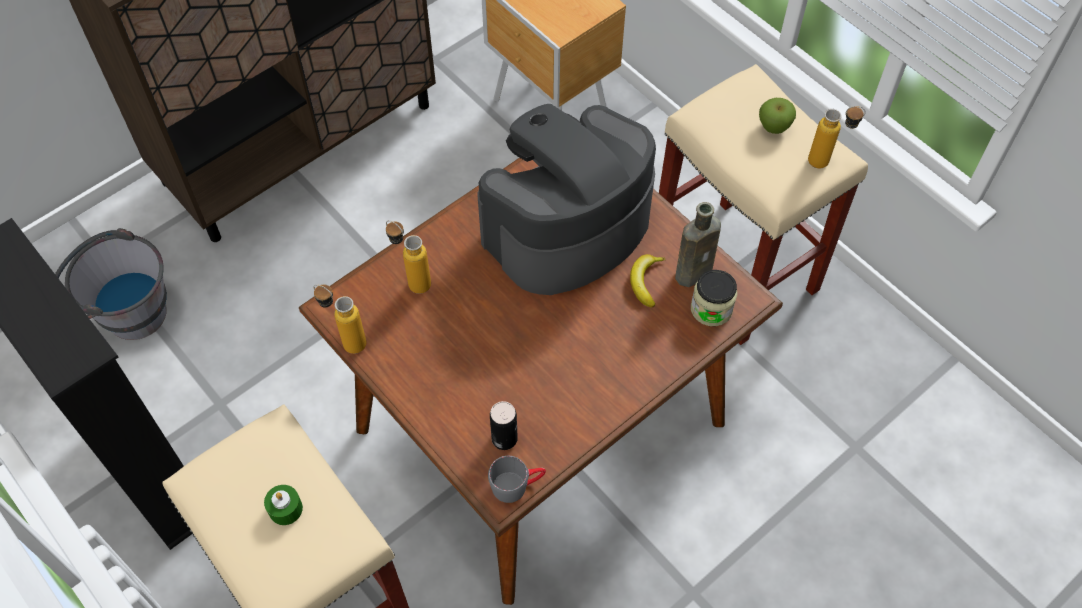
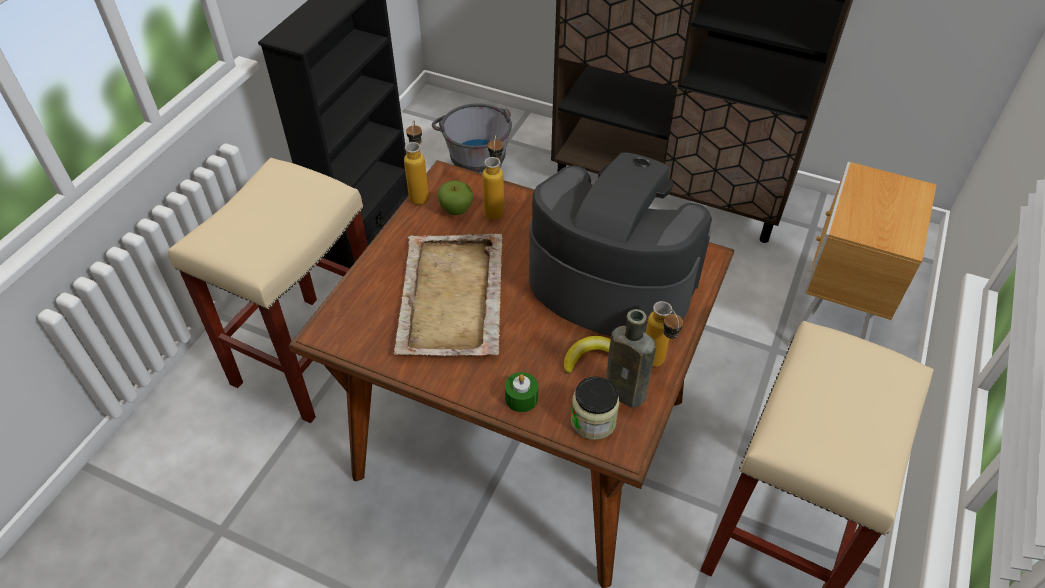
camera: 65 degrees right, 10 degrees down
(285, 509) = (268, 220): green candle -> green candle (521, 398)
(504, 438) = (376, 316): can -> none
(515, 365) = (451, 298): none -> beige tray
(517, 485) = (336, 340): grey mug -> none
(774, 127) = (862, 408): apple -> apple (456, 210)
(827, 162) = (856, 470): bottle -> bottle (657, 366)

